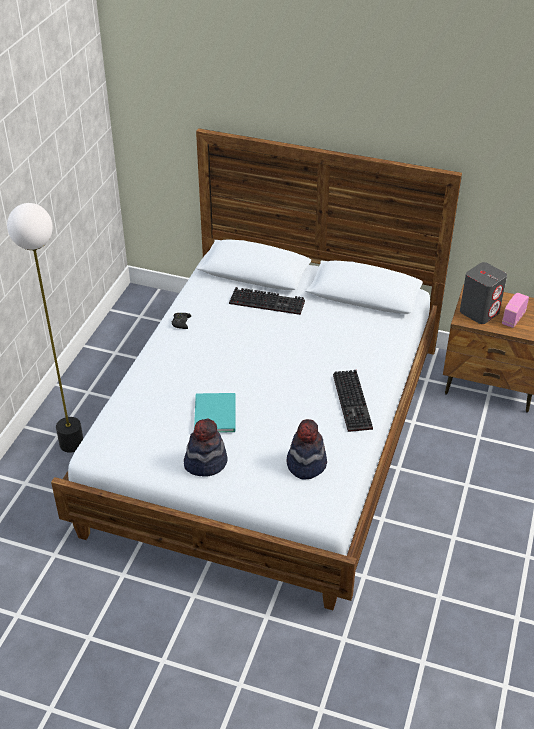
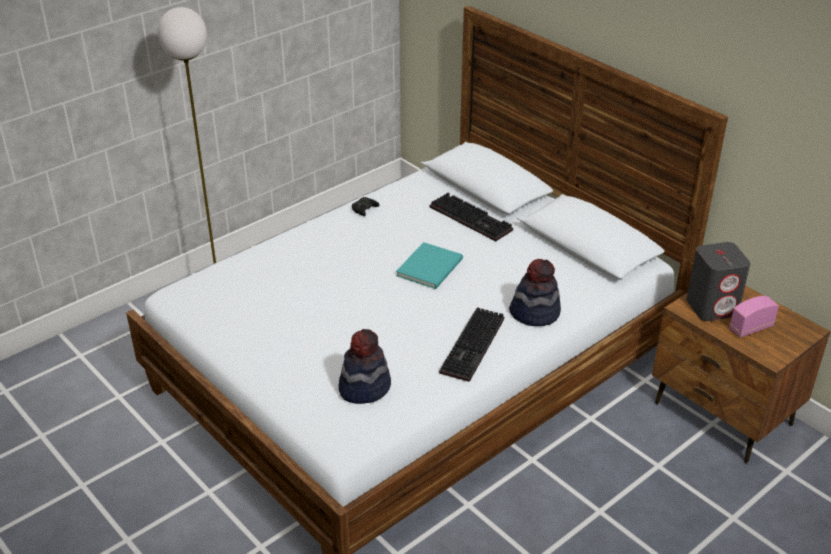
camera: 30 degrees right, 5 degrees down
(205, 462) = (264, 345): hat -> hat (535, 313)
(216, 413) = (318, 303): turquoise book -> turquoise book (432, 267)

